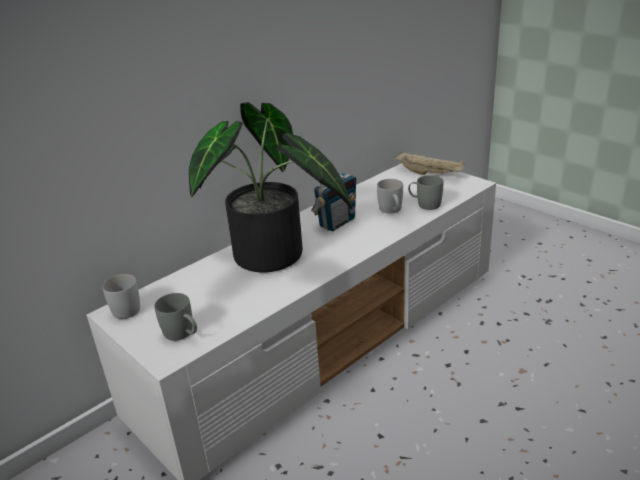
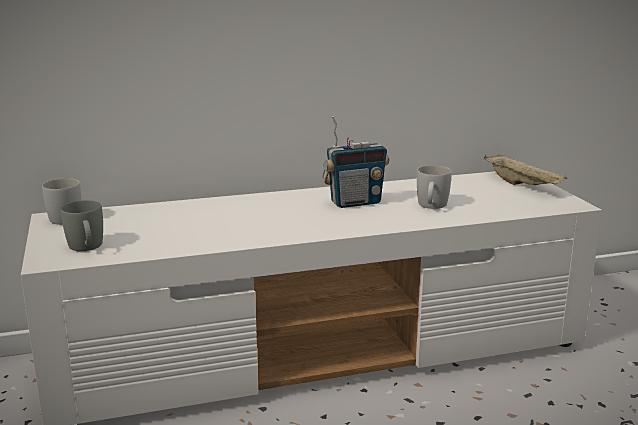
camera: 25 degrees right, 10 degrees down
(273, 259) = (248, 215): potted plant -> none
(424, 204) = (479, 209): grey mug -> none

